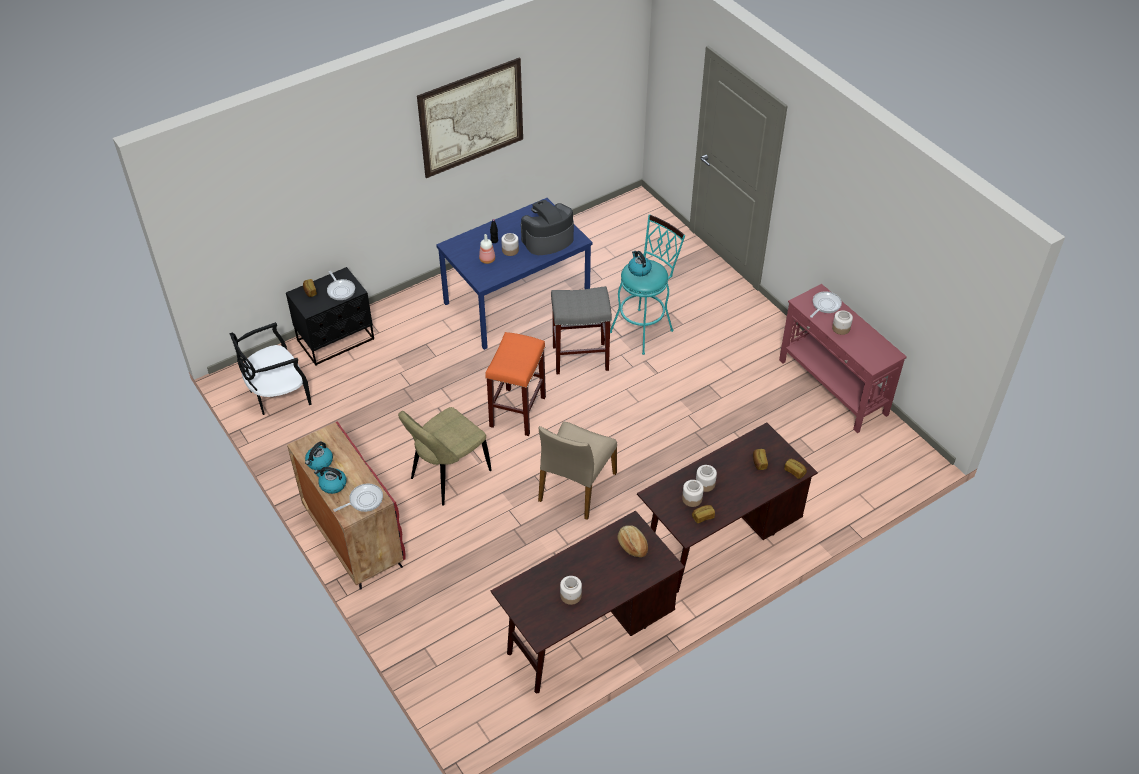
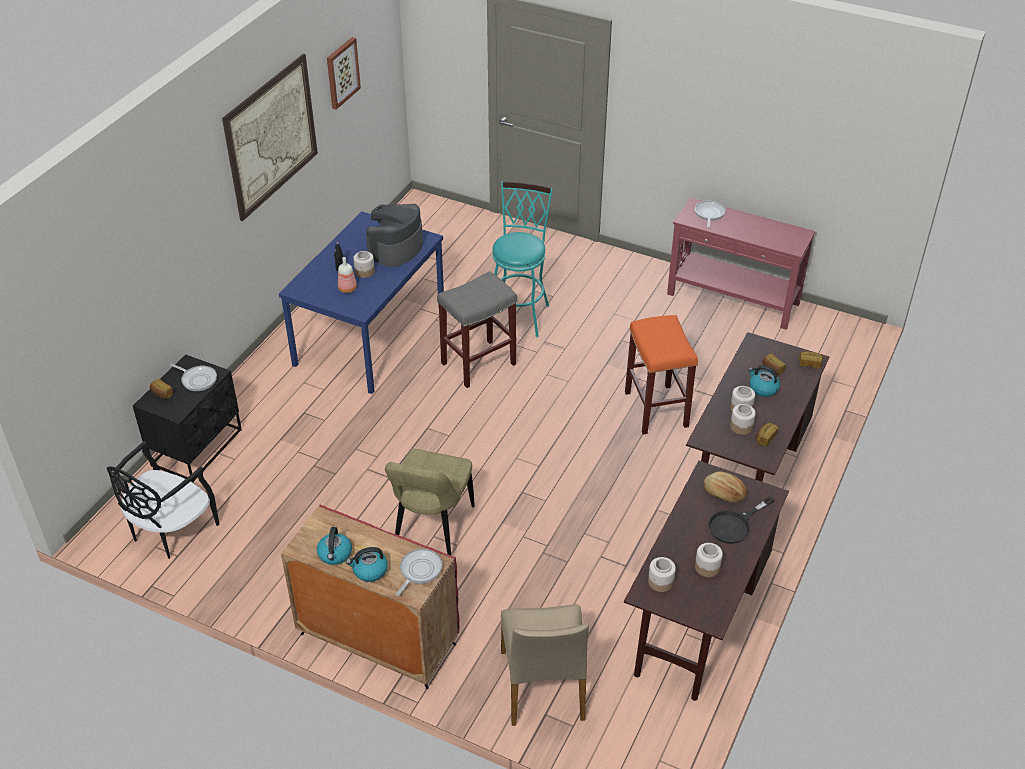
camera: 30 degrees left, 5 degrees down
(518, 412) = (456, 439): orange stool -> orange stool (657, 410)
(565, 78) = (342, 72): none -> picture
(576, 487) = (572, 485): beige chair -> beige chair (544, 685)
(619, 573) = (734, 525): none -> black frying pan
(639, 269) = (511, 244): kettle -> kettle (763, 388)
(841, 328) = (740, 228): jar -> jar (660, 582)

